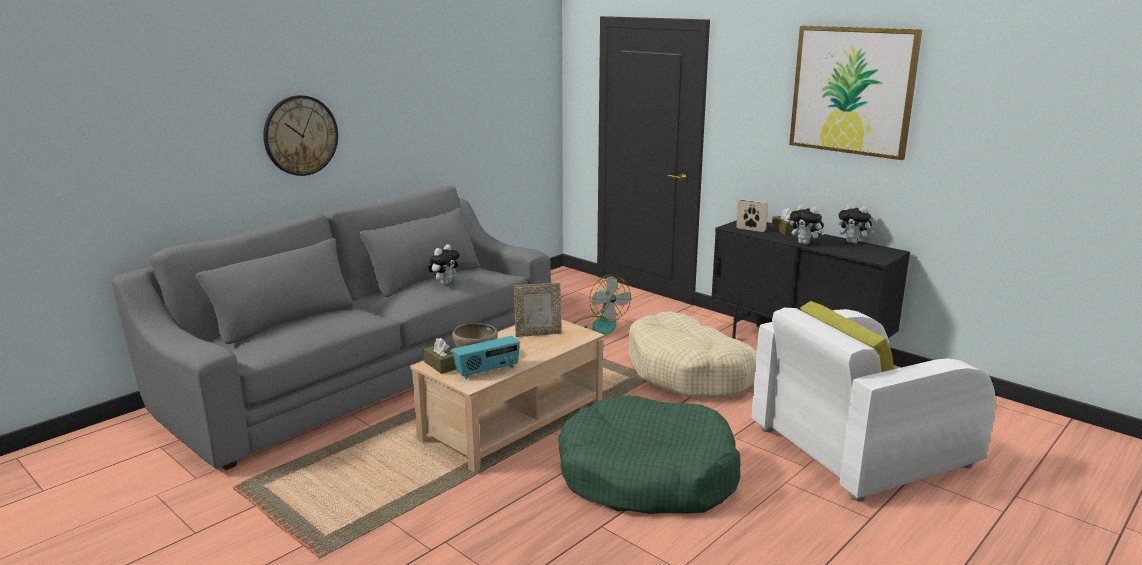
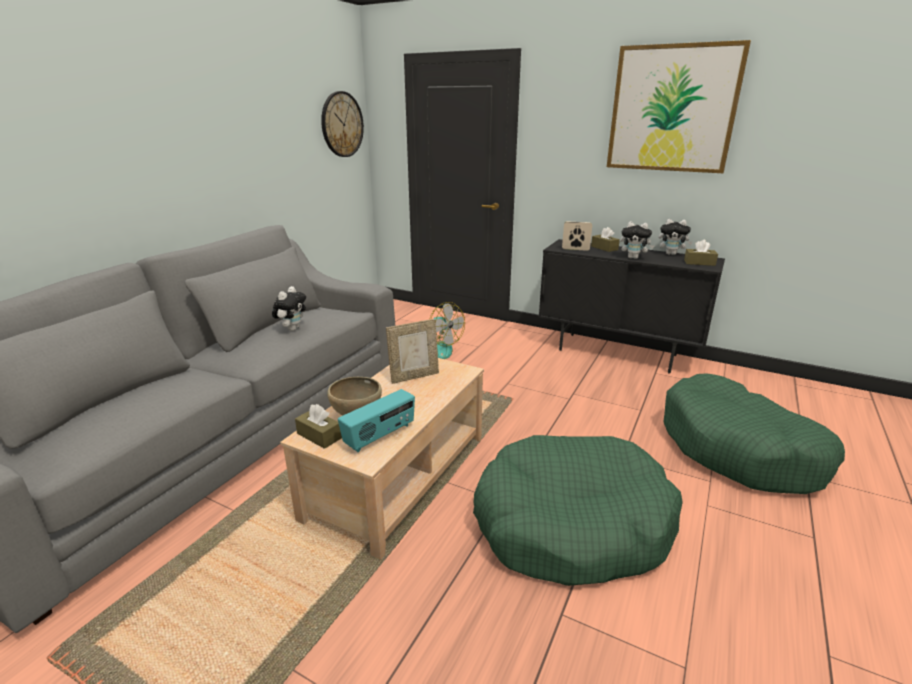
camera: 15 degrees left, 5 degrees up
(300, 135) = (90, 169): wall clock -> wall clock (342, 124)
(690, 373) = (543, 389): beige dog bed -> none
(859, 447) = (739, 449): white armchair -> green dog bed
(873, 254) = (699, 263): none -> brown tissue box

